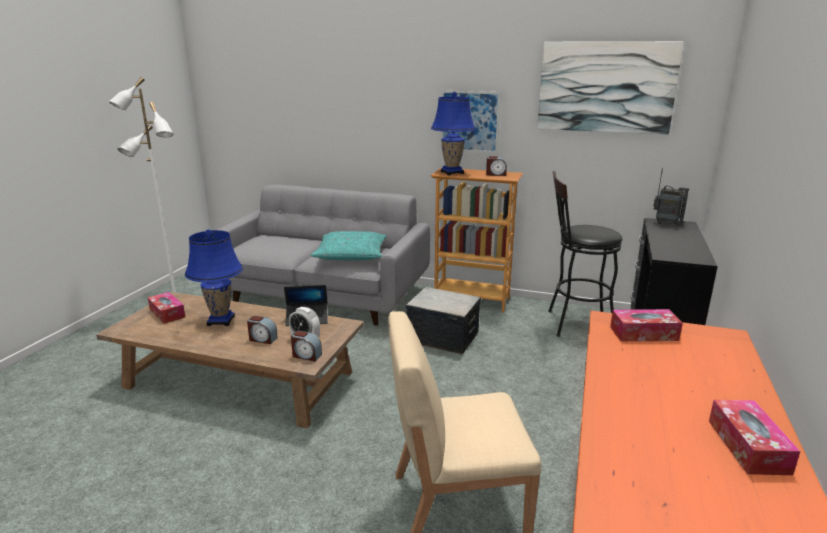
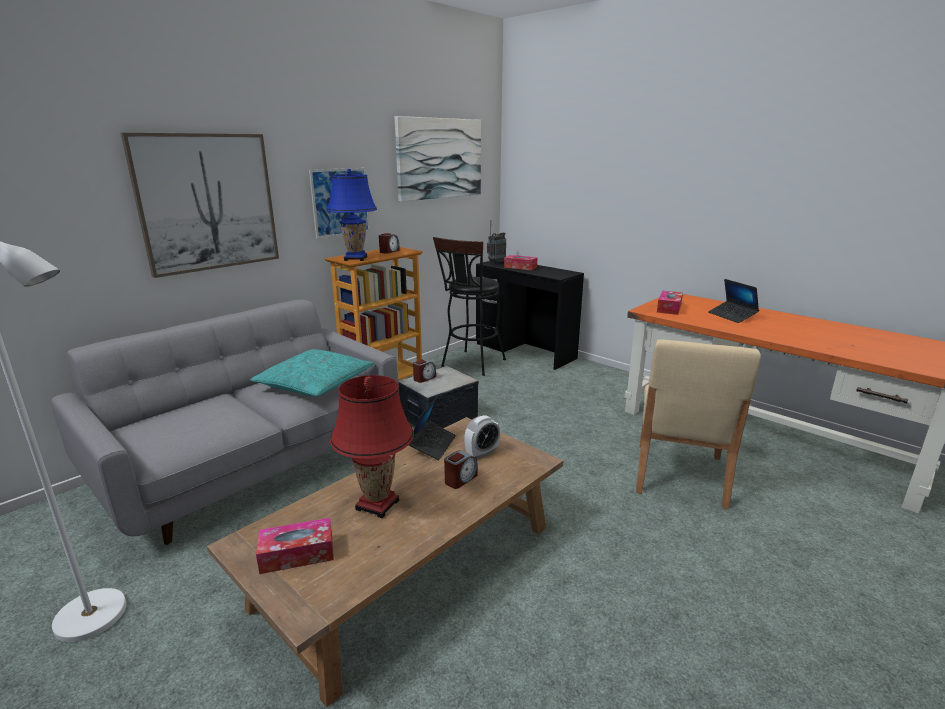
camera: 65 degrees left, 0 degrees up
(220, 321) = (377, 505): blue table lamp -> red table lamp
(306, 355) = (521, 458): alarm clock -> alarm clock (424, 378)
(360, 109) = (207, 202): none -> picture
(679, 382) = (732, 316): none -> laptop
(748, 446) = (797, 321): tissue box -> tissue box (520, 267)

